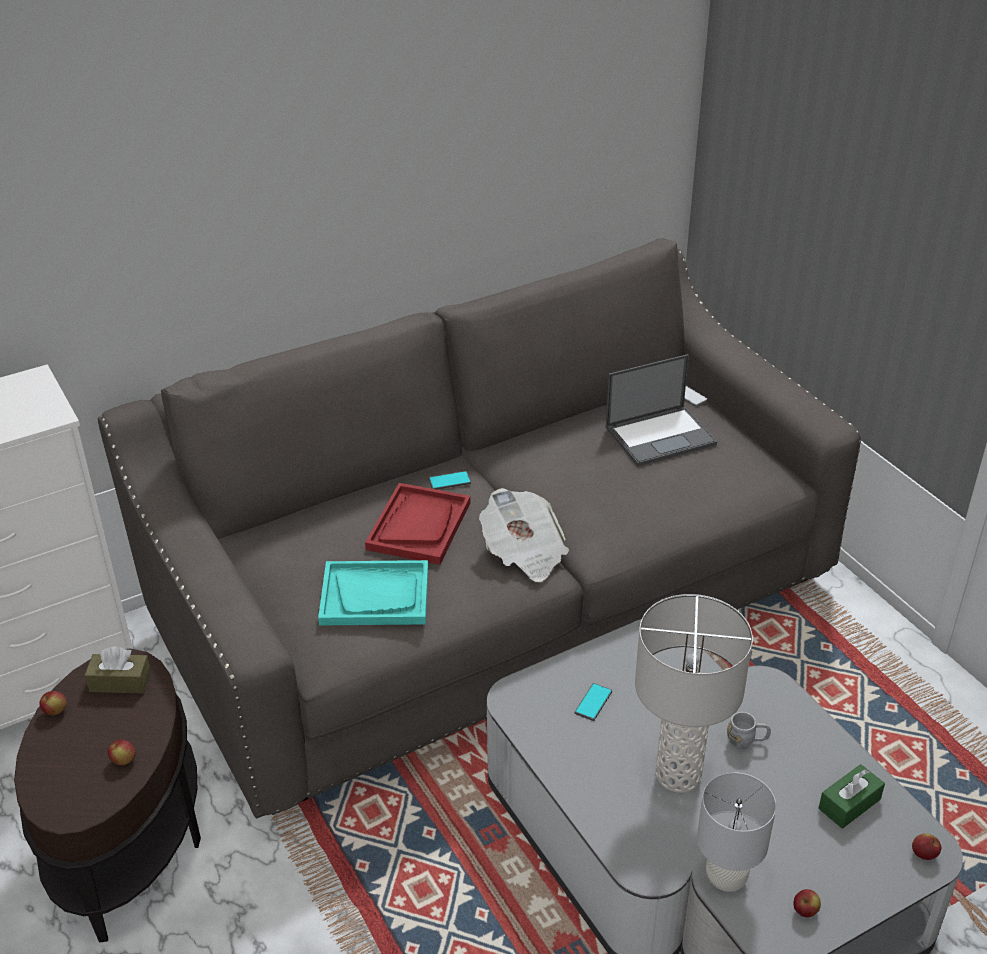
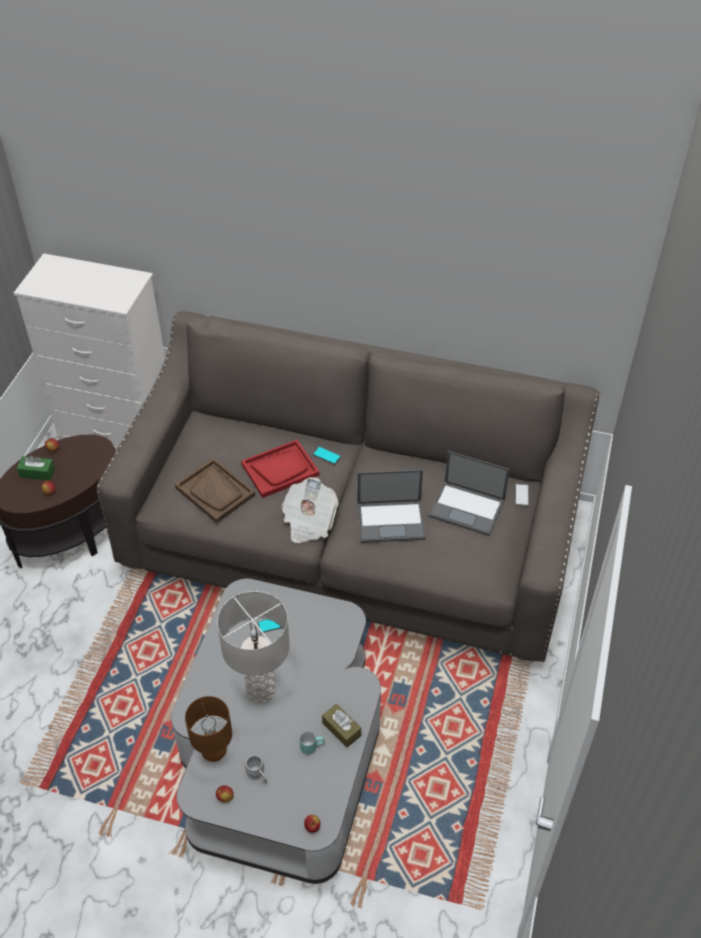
camera: 45 degrees right, 10 degrees up
(120, 682) = (89, 454): brown tissue box -> brown tissue box (341, 729)
(375, 595) = (215, 492): turquoise tray -> brown tray
(609, 493) = (392, 521): none -> laptop
(724, 877) = (214, 751): grey table lamp -> brown table lamp
(746, 741) = (312, 703): grey mug -> grey mug (258, 775)
(807, 781) = (312, 746): none -> turquoise mug
(849, 804) = (314, 774): green tissue box -> green tissue box (37, 473)

